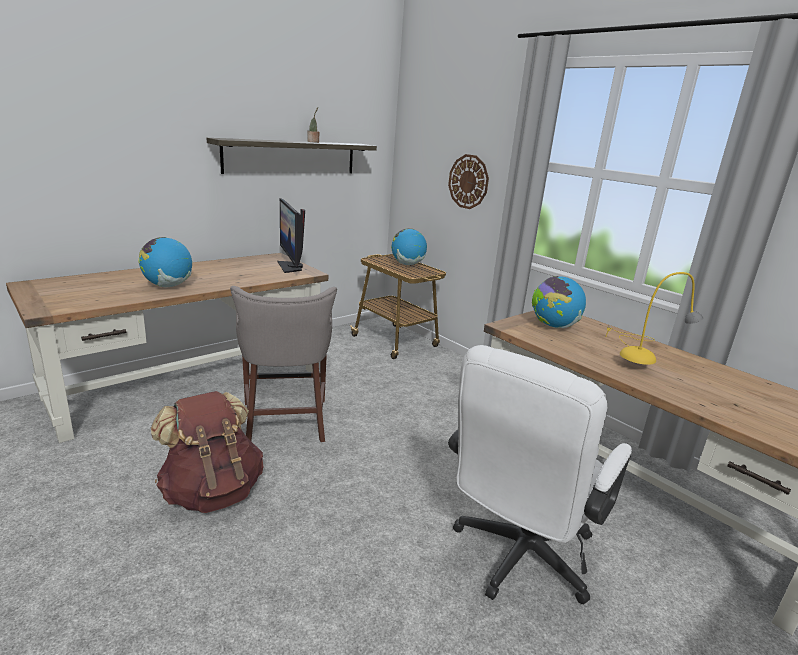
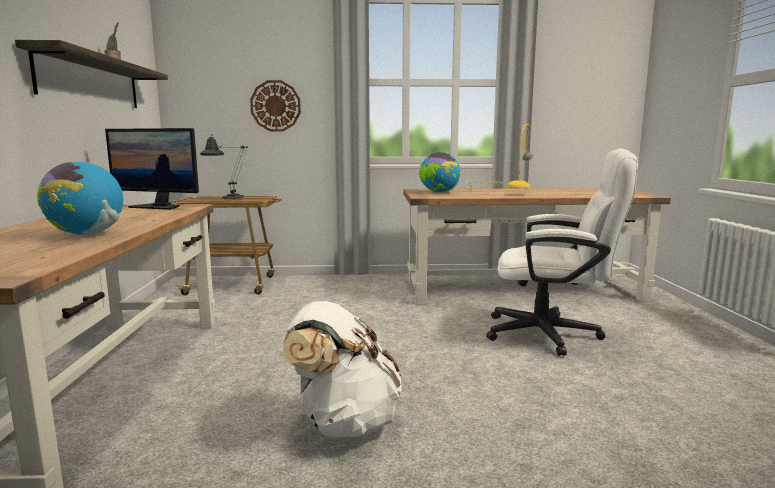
camera: 50 degrees left, 10 degrees down
(212, 492) = (343, 422): brown backpack -> white backpack
(285, 423) = (280, 360): grey stool -> none
(407, 264) = (228, 198): globe -> table lamp
(517, 559) = (553, 334): white office chair -> white office chair turned 60 degrees counterclockwise

